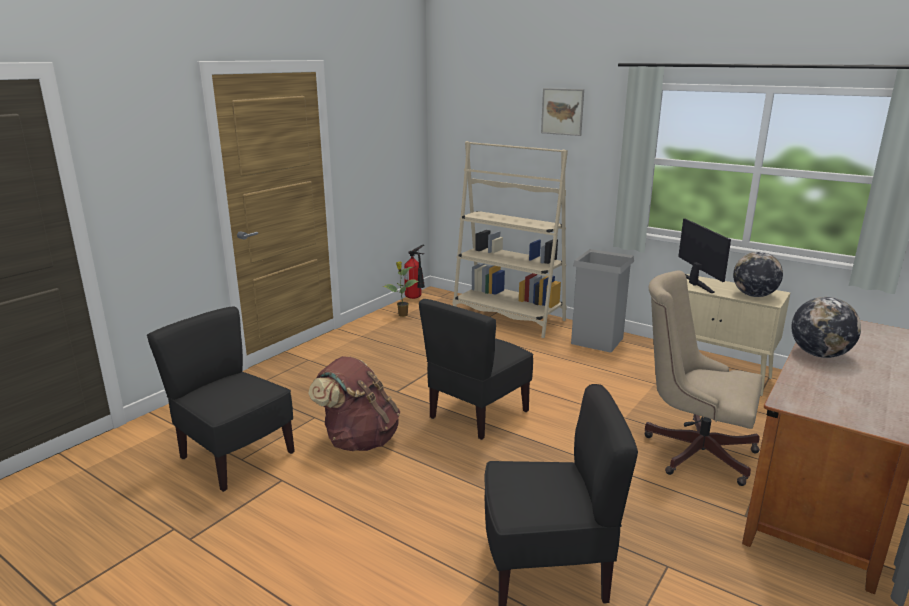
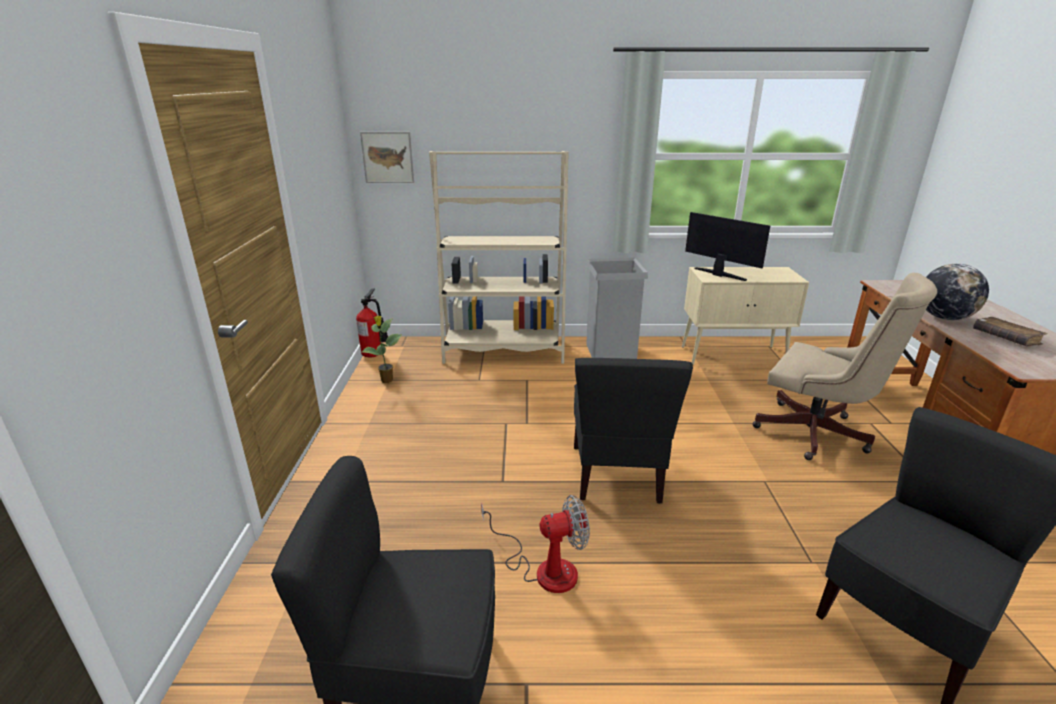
camera: 35 degrees left, 5 degrees up
(359, 440) = (544, 568): brown backpack -> fan
(562, 111) = (539, 108): picture -> picture (387, 157)
(692, 450) = (818, 435): beige office chair -> beige office chair turned 135 degrees counterclockwise
(753, 295) = (774, 275): globe -> none
(842, 382) = (1005, 338): none -> brown book

